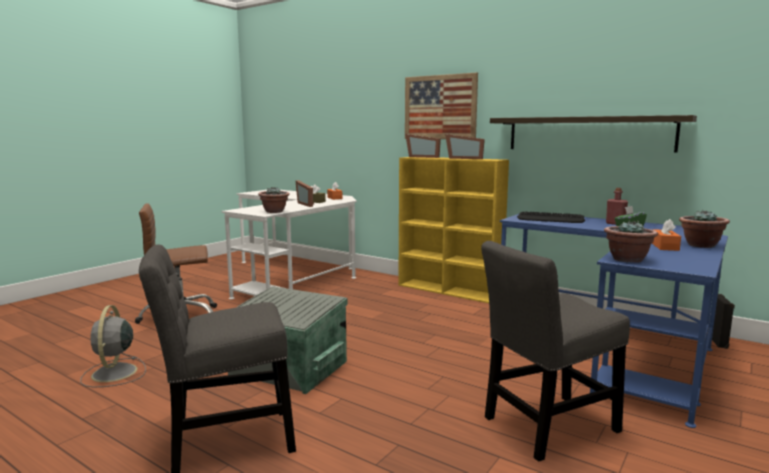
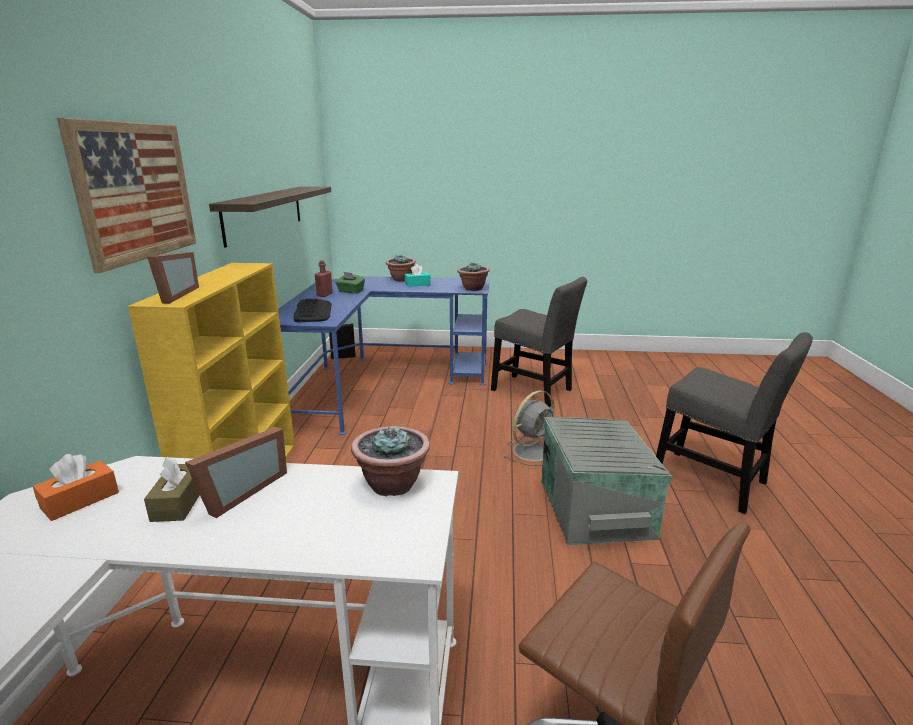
camera: 120 degrees left, 10 degrees up
(114, 373) = (795, 641): grey fan -> grey fan (533, 450)
(465, 158) = (219, 275): picture frame -> none
(665, 246) = (417, 284): orange tissue box -> turquoise tissue box

